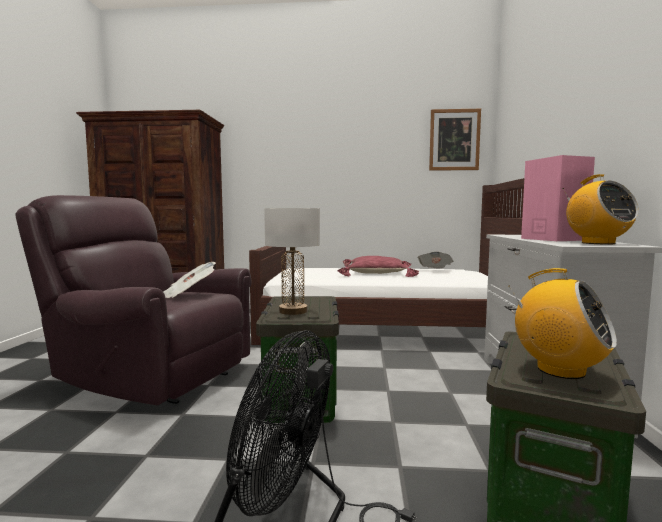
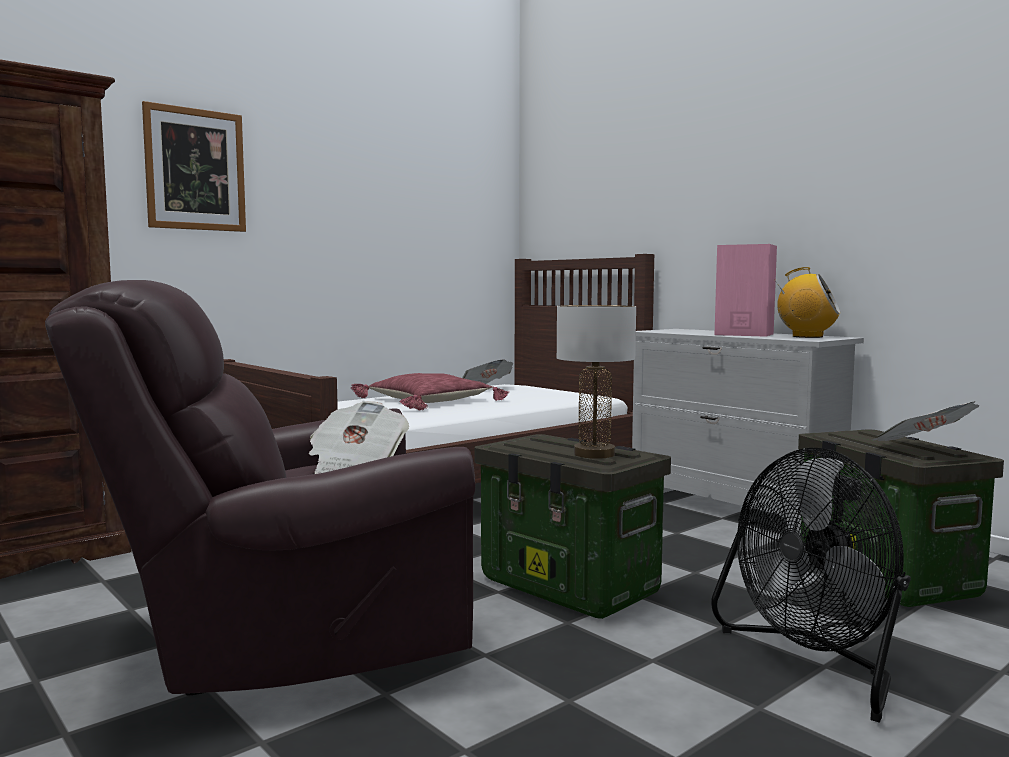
camera: 45 degrees left, 0 degrees up
(454, 140) = (475, 187): picture -> picture (195, 169)
(559, 370) = (921, 448): radio -> newspaper

